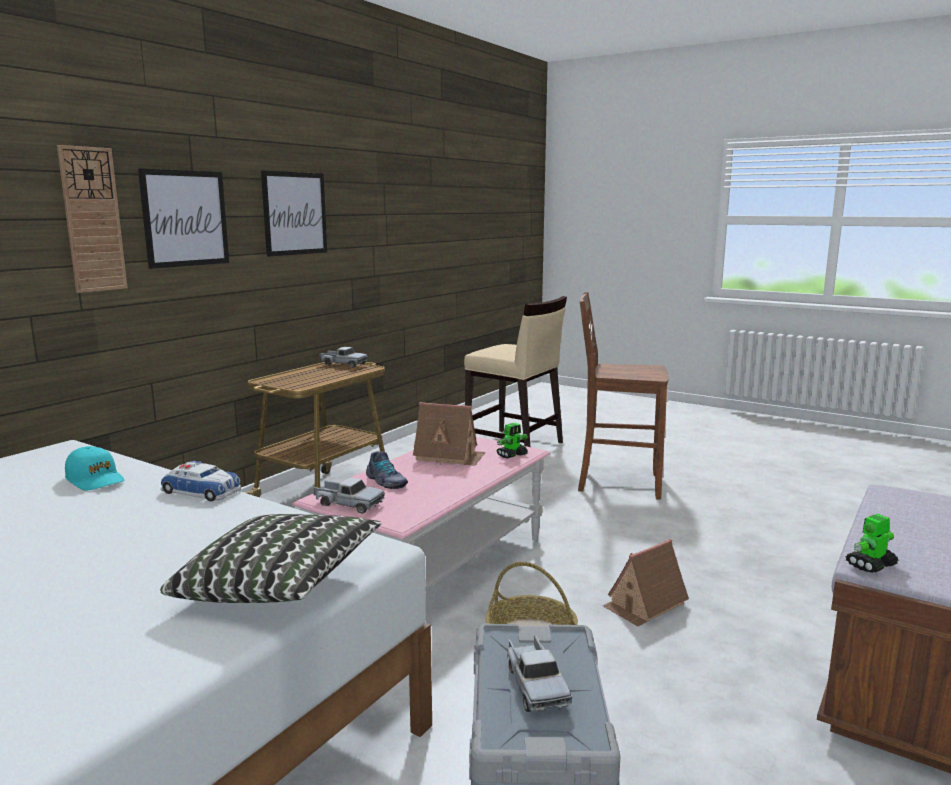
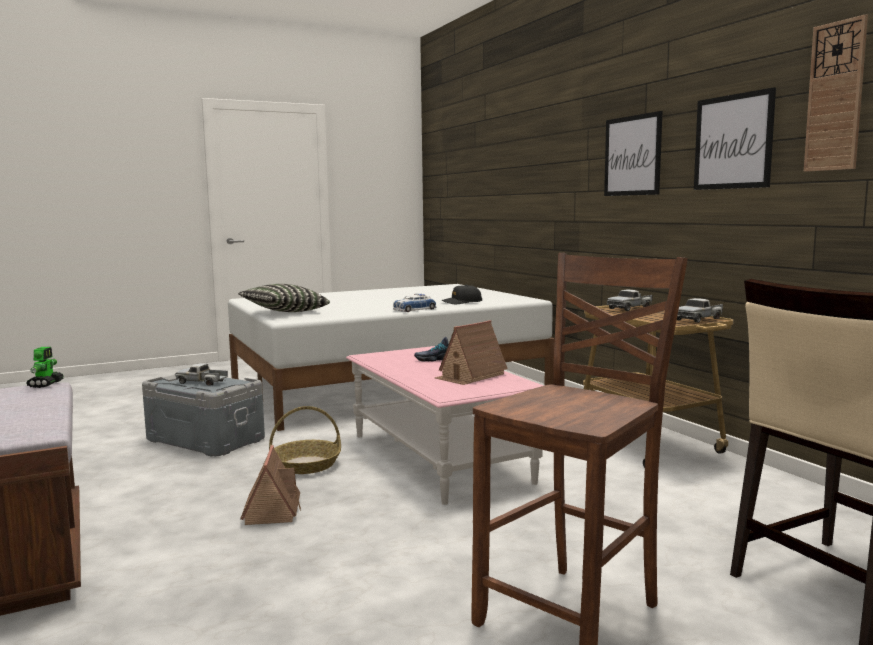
camera: 120 degrees right, 5 degrees down
(92, 220) = (582, 161): wall clock -> wall clock (835, 97)
(95, 479) = (462, 302): turquoise cap -> black cap
(348, 504) = (410, 351): toy truck -> toy truck (630, 308)
(512, 455) = (443, 390): toy robot -> none

